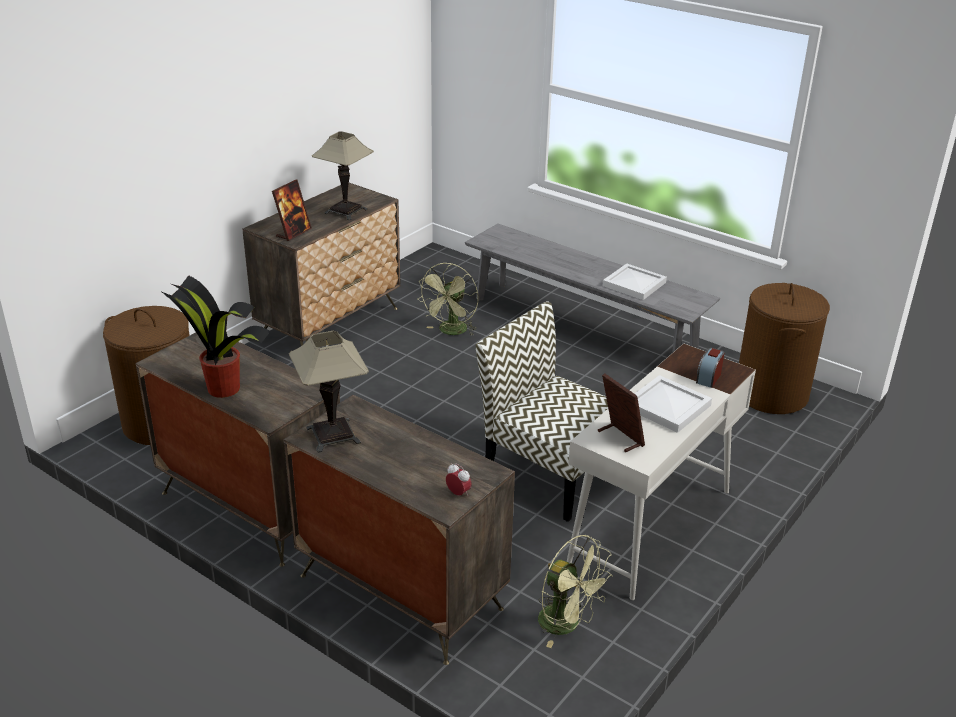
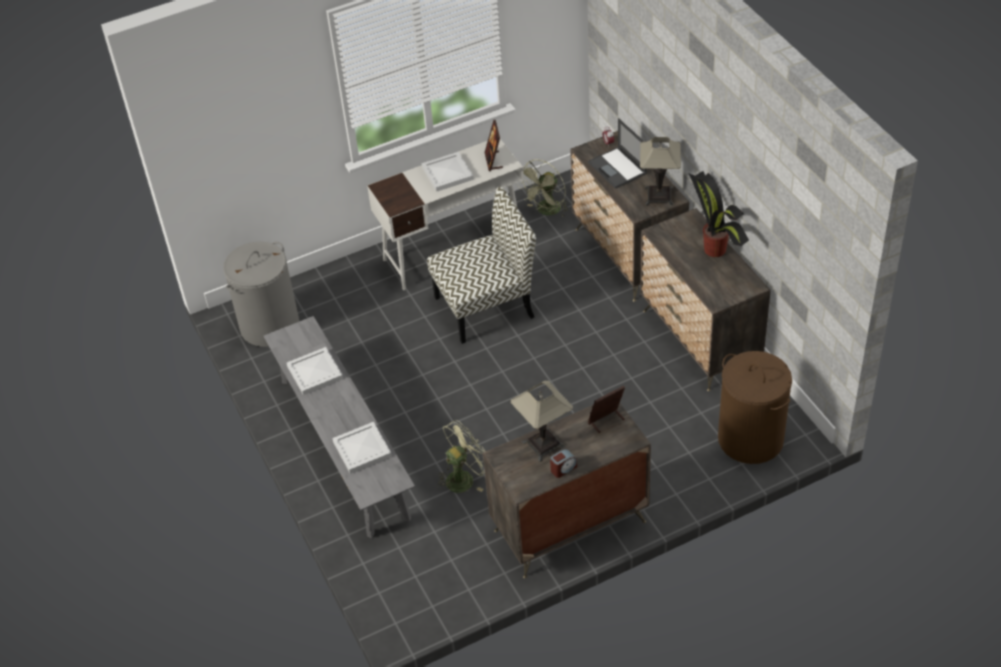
camera: 150 degrees left, 15 degrees up
(418, 459) = (618, 168): none -> laptop
(532, 251) = (362, 448): none -> white tray
(550, 473) = (485, 306): chair -> chair turned 90 degrees counterclockwise
(567, 624) = (546, 211): green fan -> green fan turned 120 degrees counterclockwise
(708, 378) = (402, 186): alarm clock -> alarm clock (563, 468)
(771, 394) = (269, 325): brown laundry basket -> grey laundry basket

